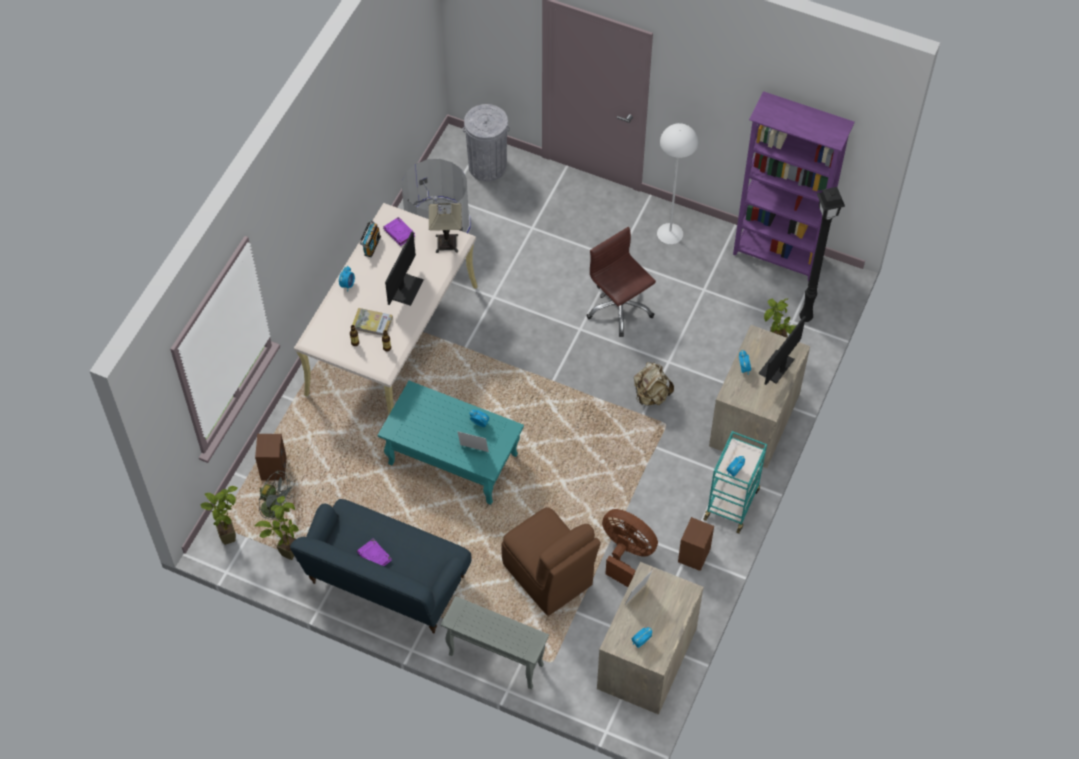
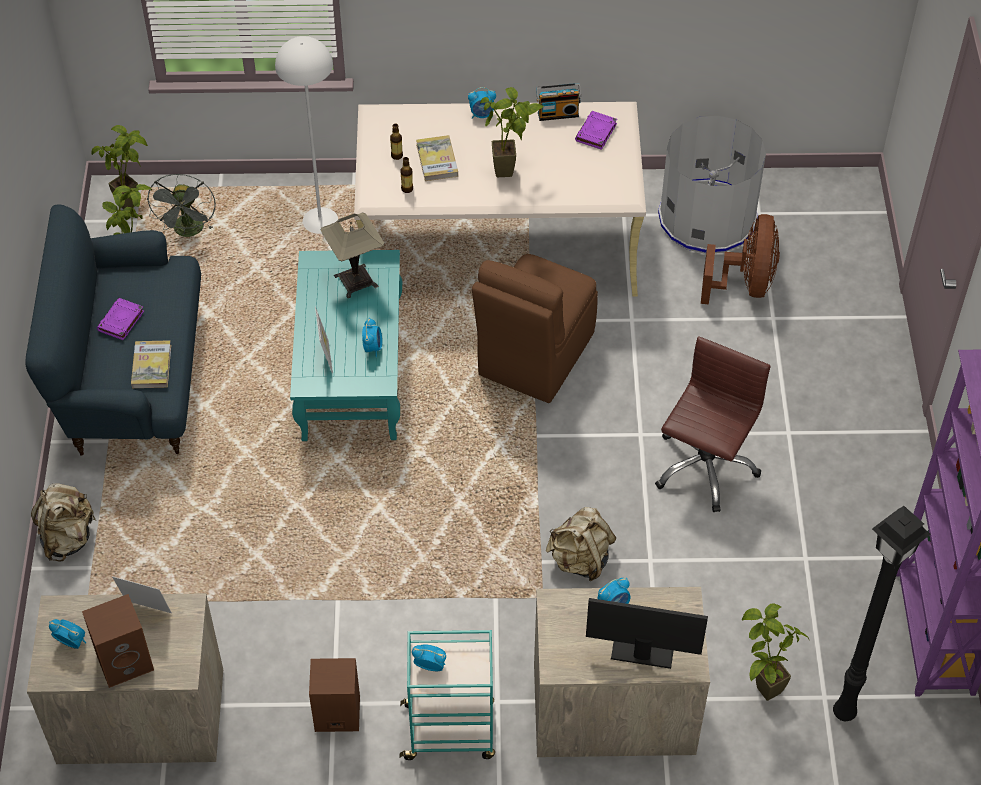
camera: 65 degrees right, 5 degrees down
(273, 468) = (245, 205): brown speaker -> brown speaker (126, 660)
(407, 289) = (512, 173): monitor -> potted plant
(422, 551) = (151, 366): none -> book
(446, 243) = (611, 185): table lamp -> table lamp (356, 281)
(487, 166) = (839, 232): grey trash can -> none
(496, 660) = (67, 537): grey side table -> beige backpack
(548, 576) = (221, 548): brown chair -> brown chair (534, 356)
(626, 554) = (299, 627): brown fan -> brown fan (745, 284)
(669, 233) = (876, 479): white floor lamp -> white floor lamp (320, 220)

